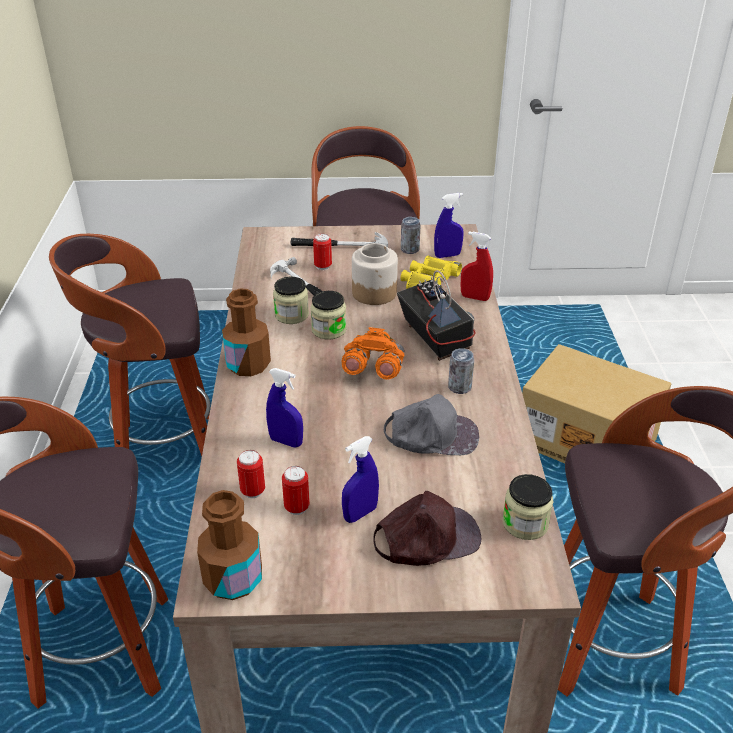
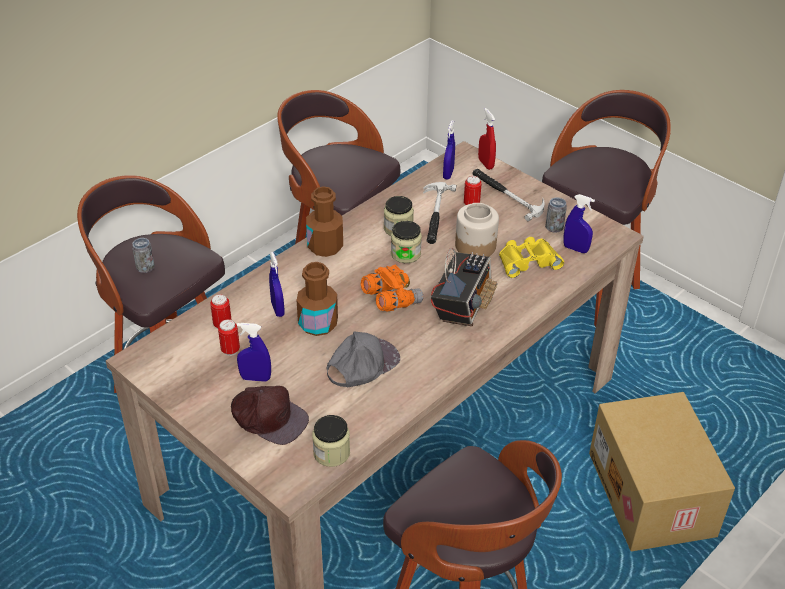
camera: 45 degrees right, 5 degrees up
(233, 579) = (152, 363): brown bottle -> brown bottle (318, 324)
(269, 255) = (448, 174): none -> blue spray bottle
(431, 434) = (362, 364): grey cap -> grey cap turned 90 degrees counterclockwise
(459, 387) = (426, 348): can -> can (145, 267)
(475, 297) = (541, 294): red spray bottle -> red spray bottle (485, 164)

